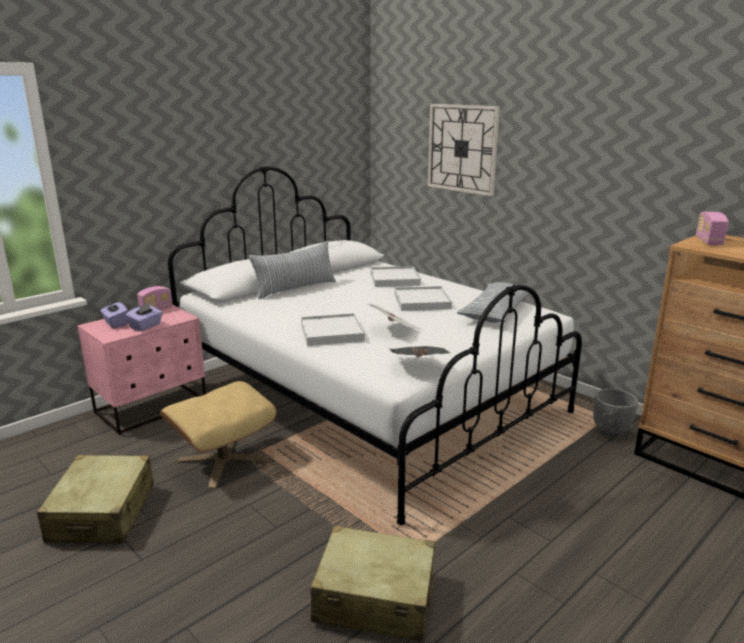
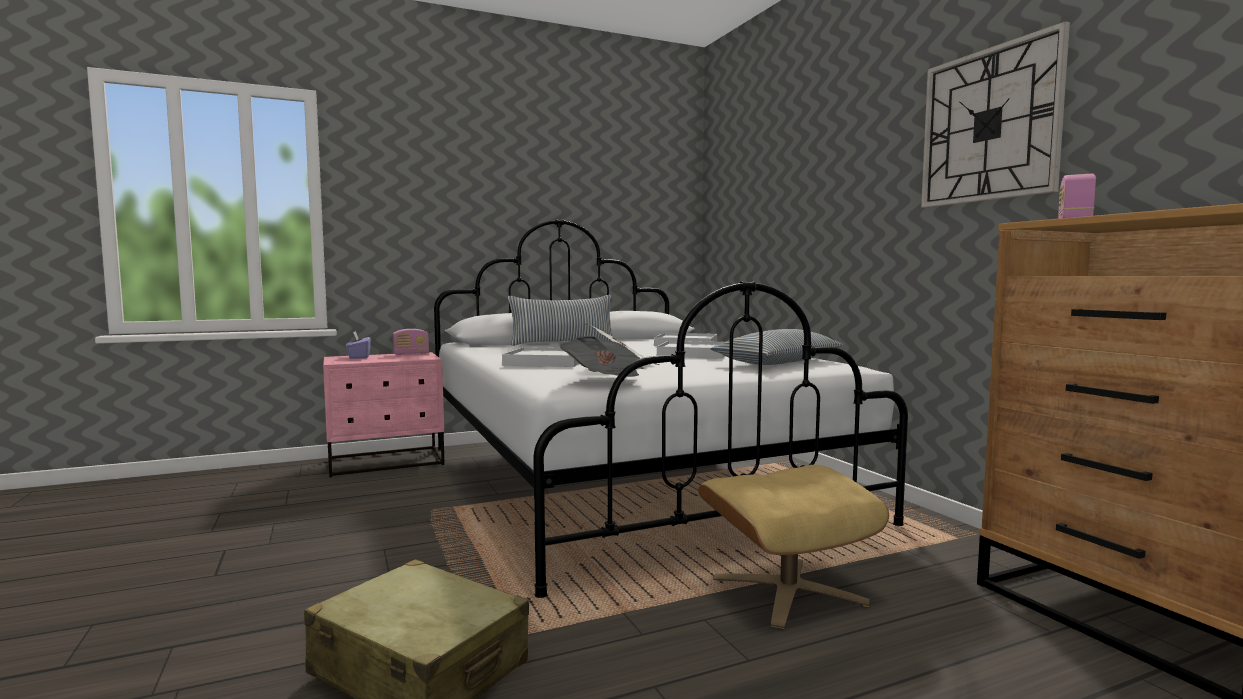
camera: 20 degrees right, 15 degrees down
(103, 512) = (233, 531): beige suitcase -> none
(146, 326) = (382, 360): purple tissue box -> none
(223, 460) = (403, 510): beige ottoman -> beige ottoman (788, 590)
(462, 148) = (785, 194): wall clock -> wall clock (989, 125)
(611, 430) = (954, 553): grey planter -> none

